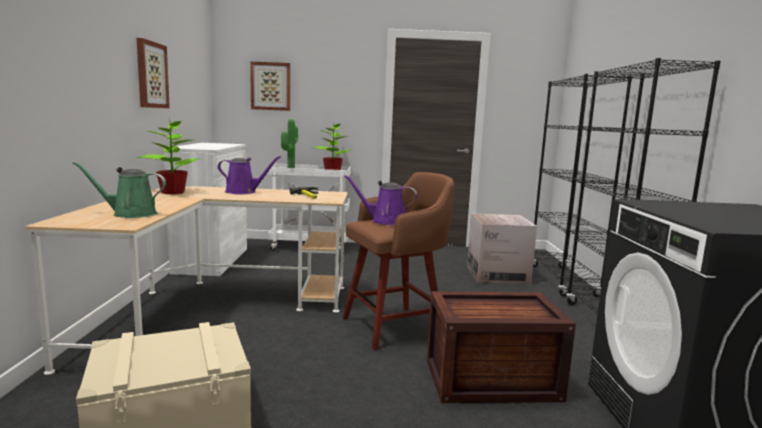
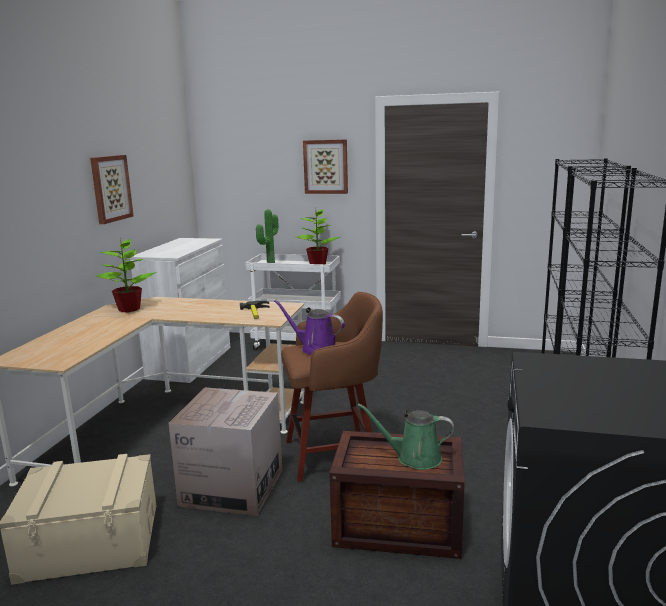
camera: 15 degrees right, 5 degrees up
(130, 214) = (72, 346): green watering can -> green watering can (414, 458)
(243, 192) = (196, 307): purple watering can -> none
(270, 86) = (251, 170): picture -> picture (326, 166)
(497, 274) = (491, 389): cardboard box -> cardboard box (232, 487)

